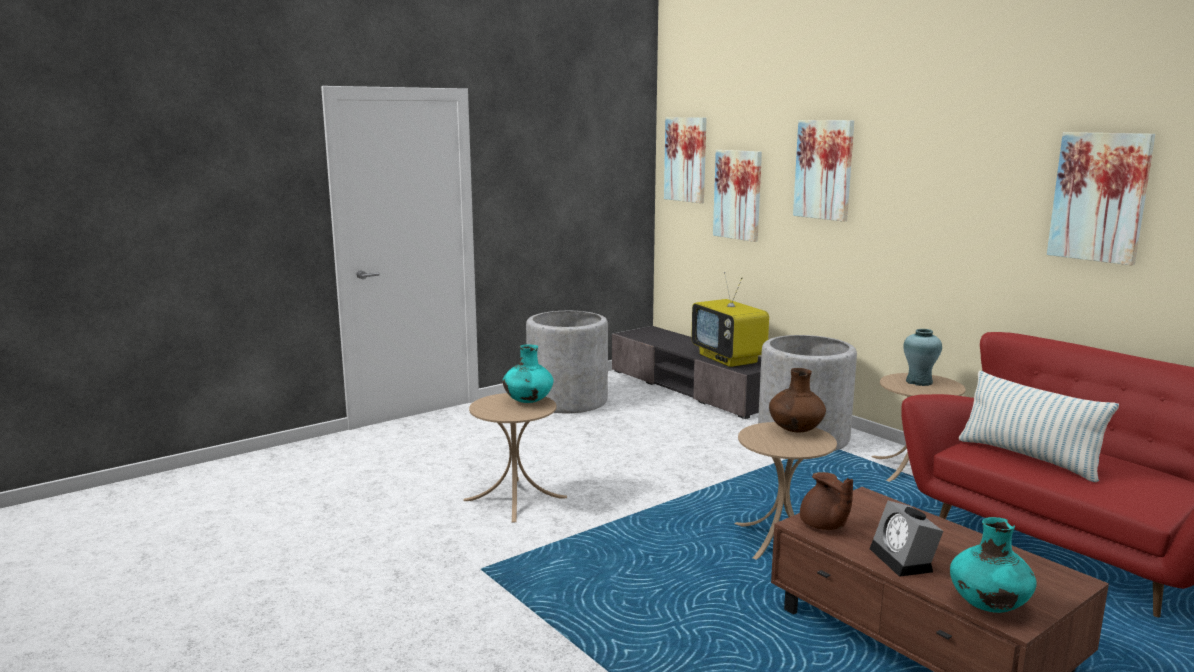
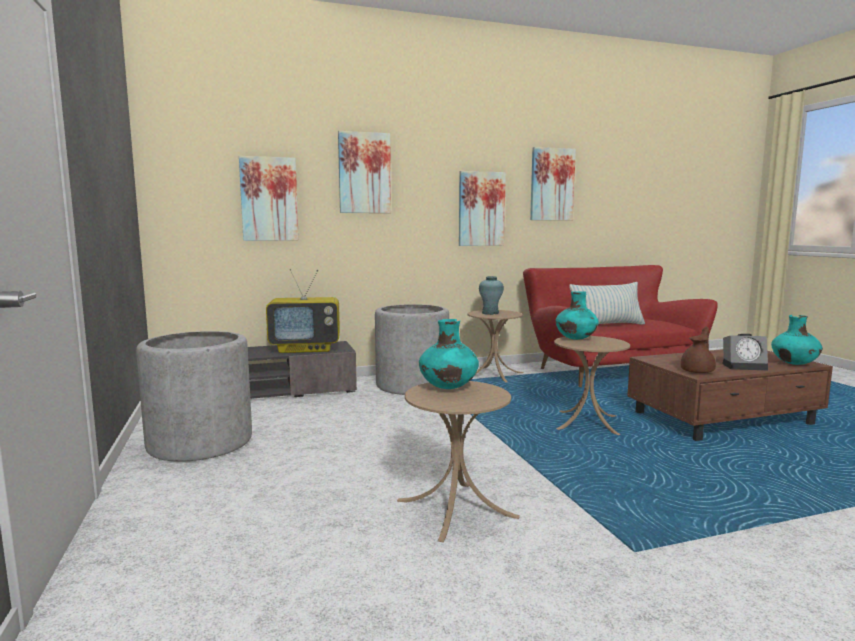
camera: 70 degrees left, 5 degrees down
(686, 159) = (189, 166): picture -> picture (481, 209)
(795, 430) = (575, 339): brown vase -> turquoise vase
(824, 525) = (698, 371): brown teapot -> brown teapot turned 45 degrees counterclockwise

